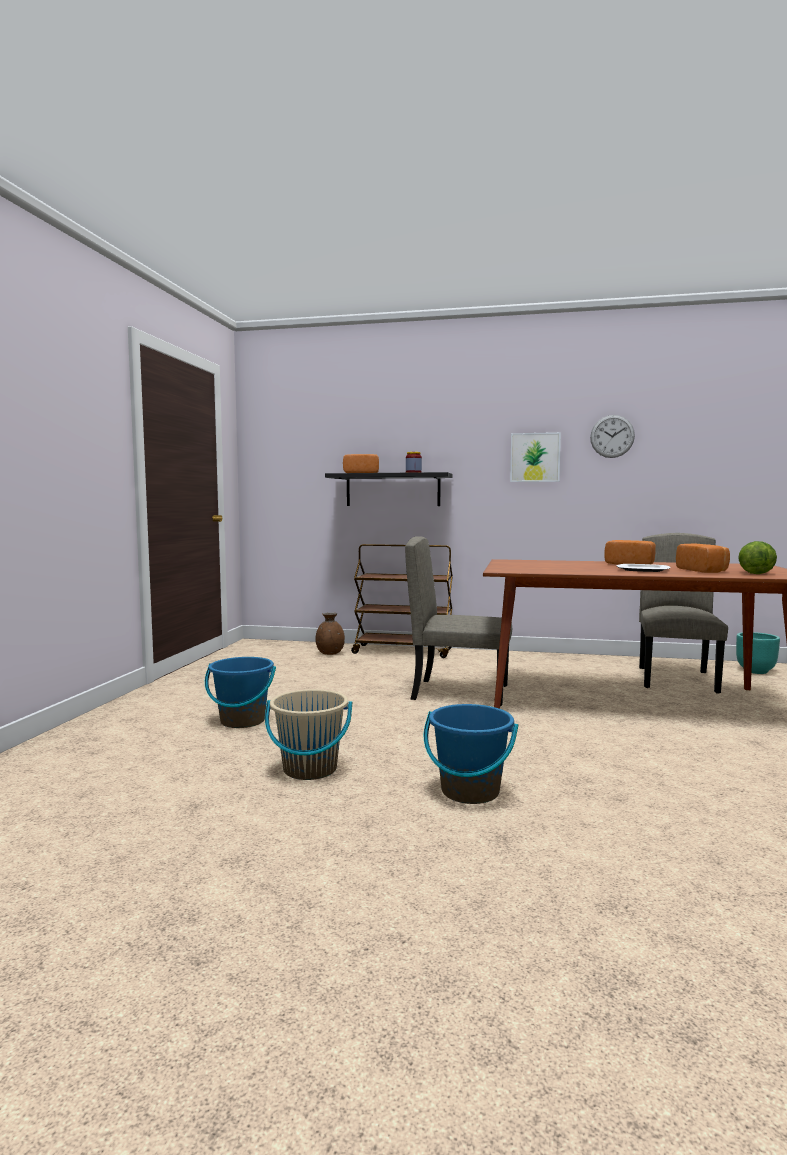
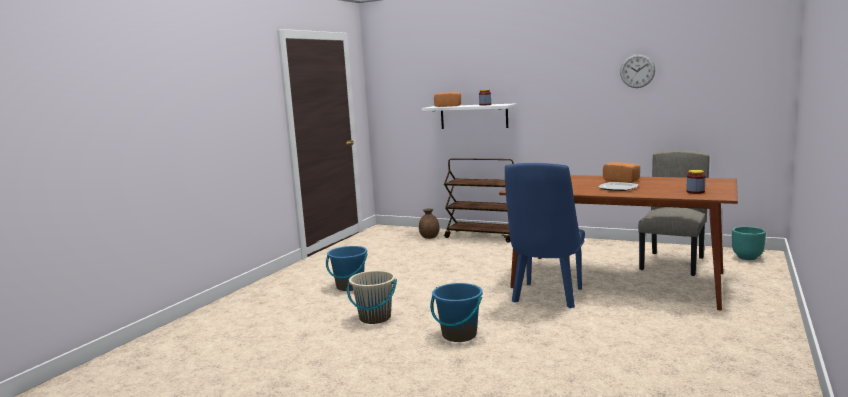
camera: 15 degrees right, 5 degrees up
(393, 490) = (473, 116): black shelf -> white shelf
(460, 692) = (500, 270): beige chair -> none
(535, 457) = (577, 89): picture -> none
(557, 727) = (546, 297): none -> blue chair
(703, 570) = (661, 189): bread -> none
(754, 573) = (695, 192): lettuce -> jar

